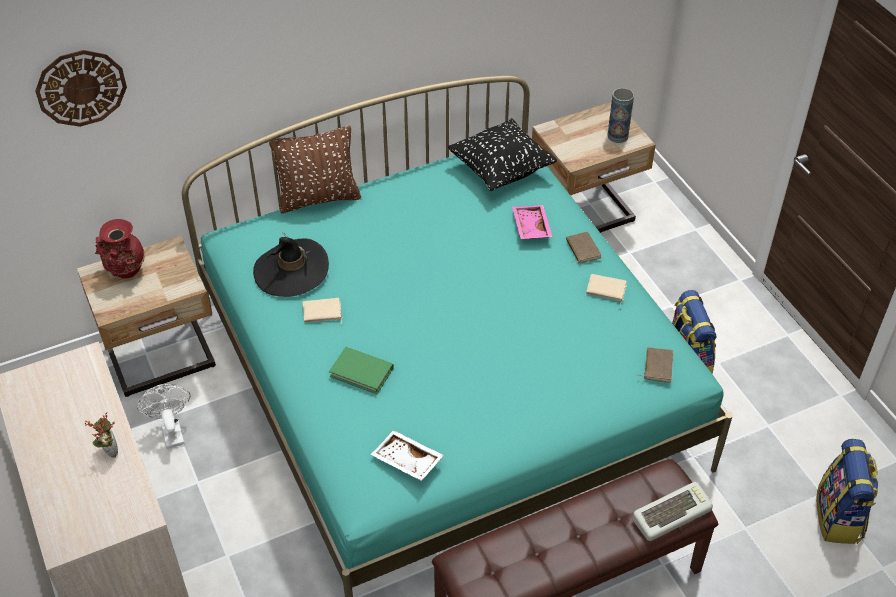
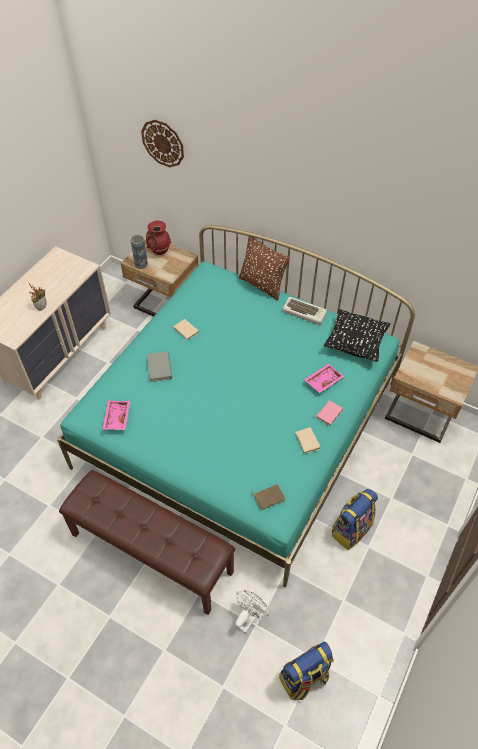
camera: 55 degrees right, 5 degrees up
(171, 431) = (128, 335): white fan -> white fan (248, 617)
(291, 271) = (203, 303): black hat -> none
(361, 372) = (159, 368): green book -> grey book
(406, 461) = (116, 418): white tray -> pink tray
(582, 249) = (328, 413): brown book -> pink book
(617, 136) = (448, 383): vase -> vase (141, 264)
(671, 513) = (189, 565): keyboard -> keyboard (305, 313)

